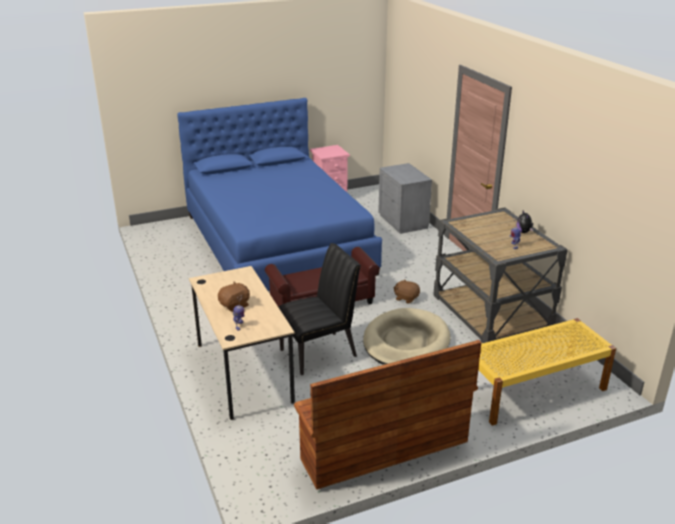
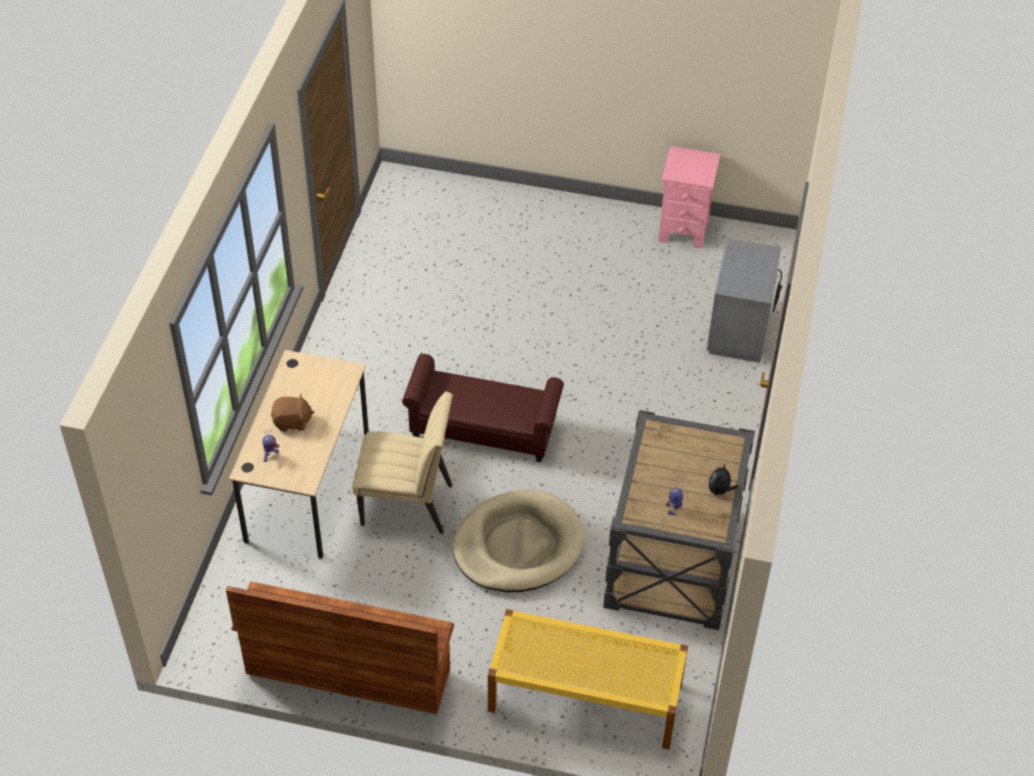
camera: 35 degrees right, 20 degrees up
(277, 243) = (528, 290): blue bed -> none
(318, 353) = (406, 505): black chair -> beige chair
(406, 298) = (591, 477): brown plush toy -> none

